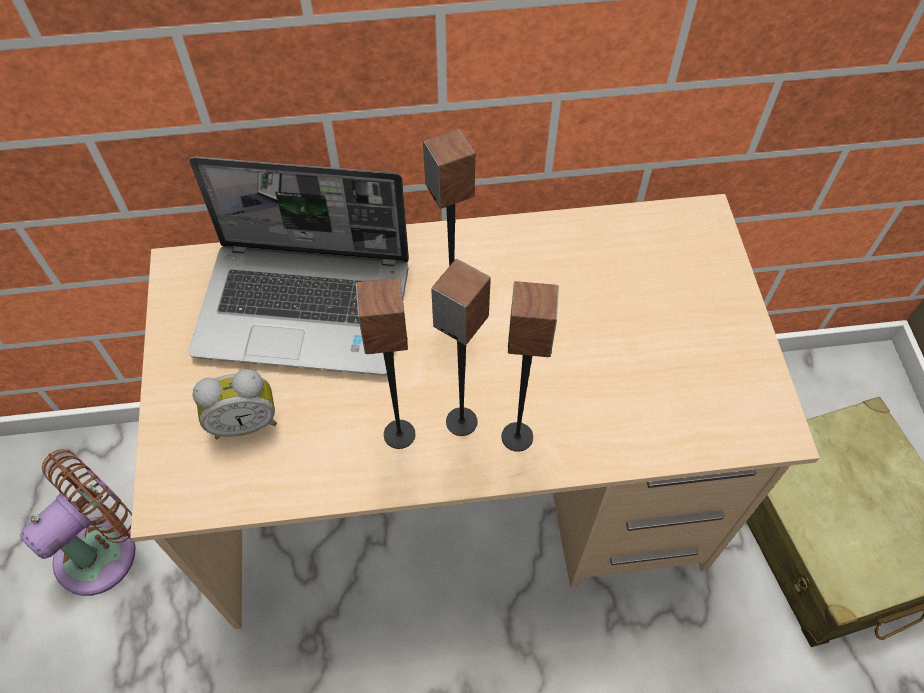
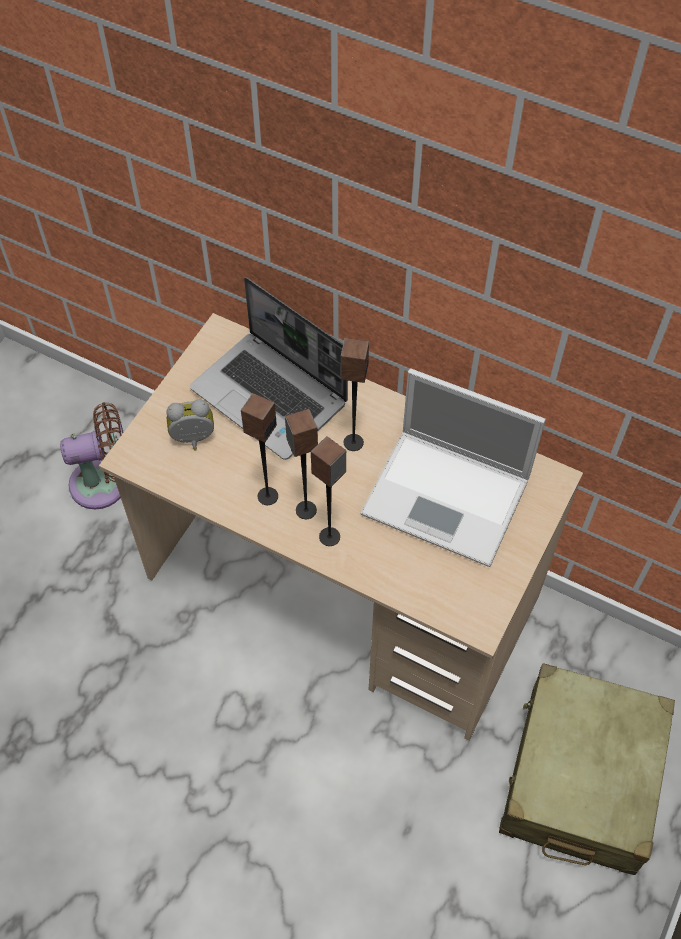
camera: 35 degrees right, 0 degrees up
(244, 421) = (193, 440): alarm clock -> alarm clock turned 150 degrees clockwise
(613, 303) = (449, 497): none -> laptop

